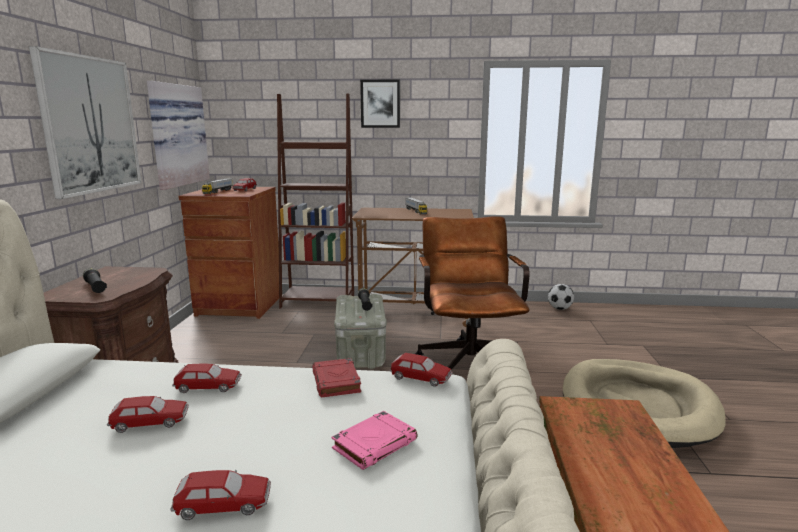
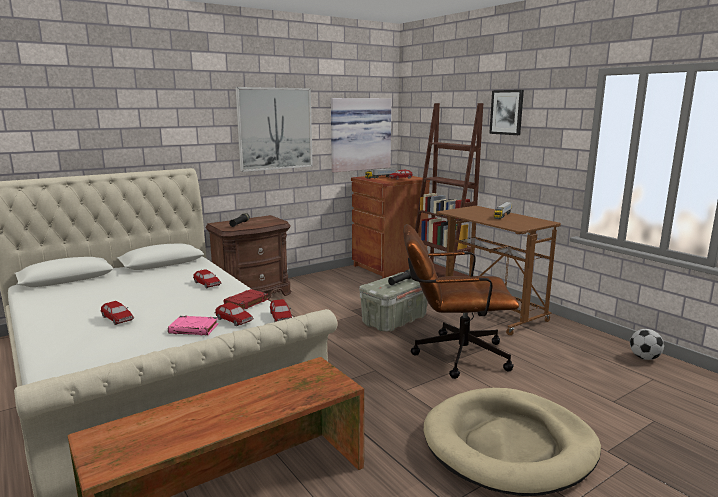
camera: 50 degrees right, 0 degrees up
(150, 422) = (164, 287): toy car -> toy car (234, 320)
(468, 361) = (452, 355): brown office chair -> brown office chair turned 135 degrees counterclockwise

